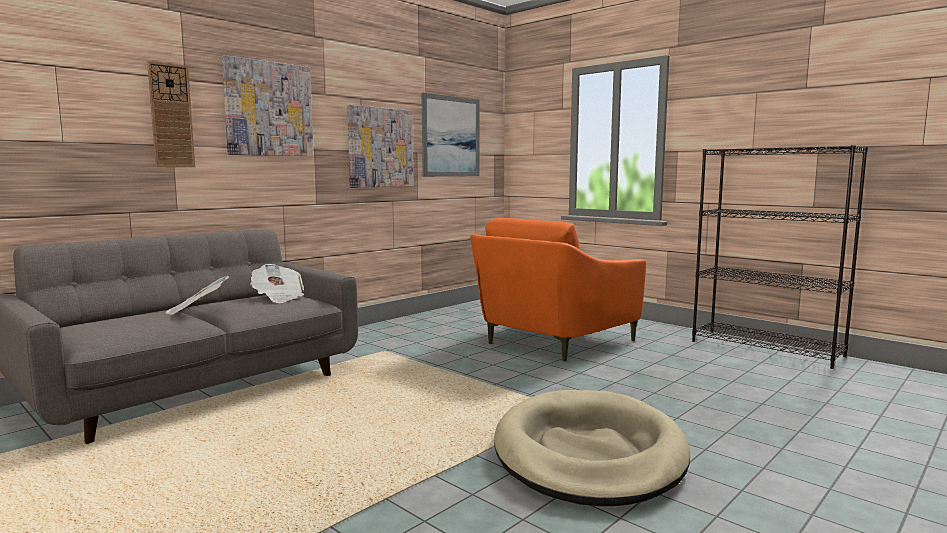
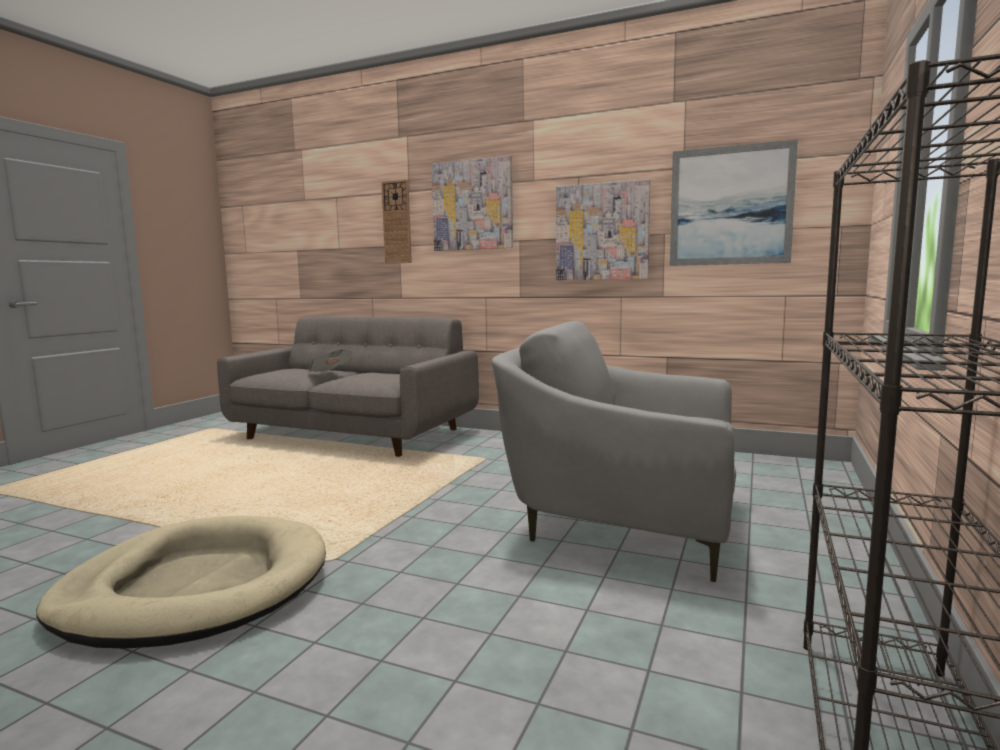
camera: 70 degrees right, 0 degrees up
(278, 297) = (391, 376): newspaper -> none
(551, 341) = (620, 522): orange armchair -> grey armchair

